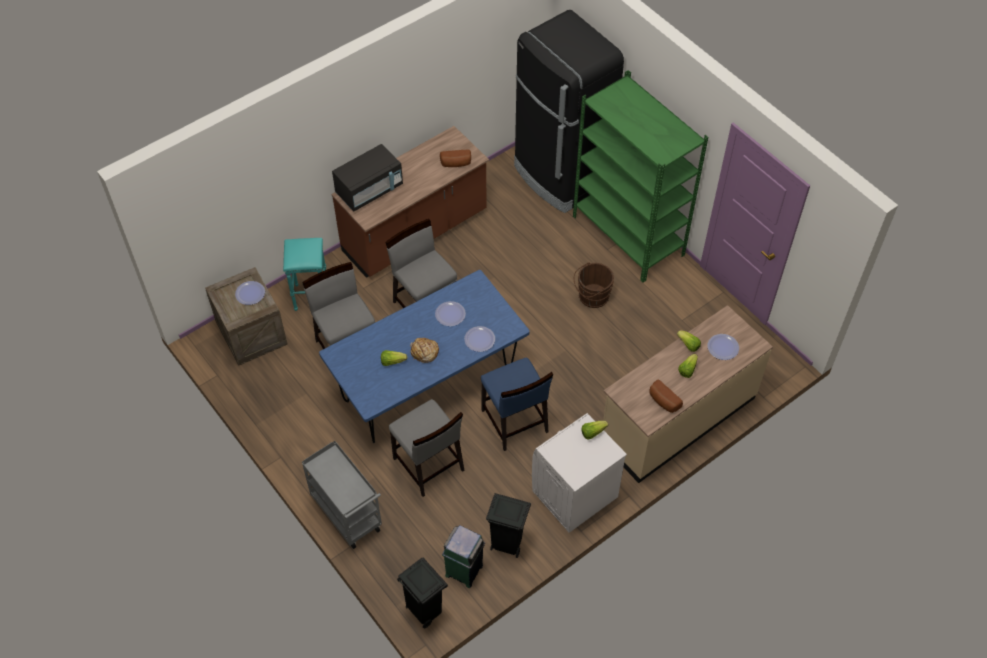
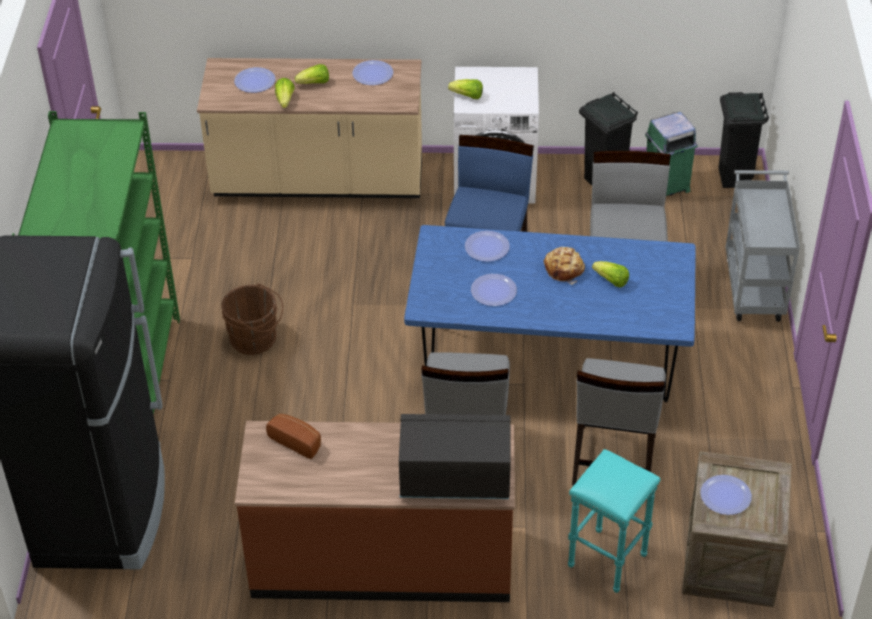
camera: 140 degrees left, 10 degrees down
(663, 401) = (372, 74): bread -> plate

